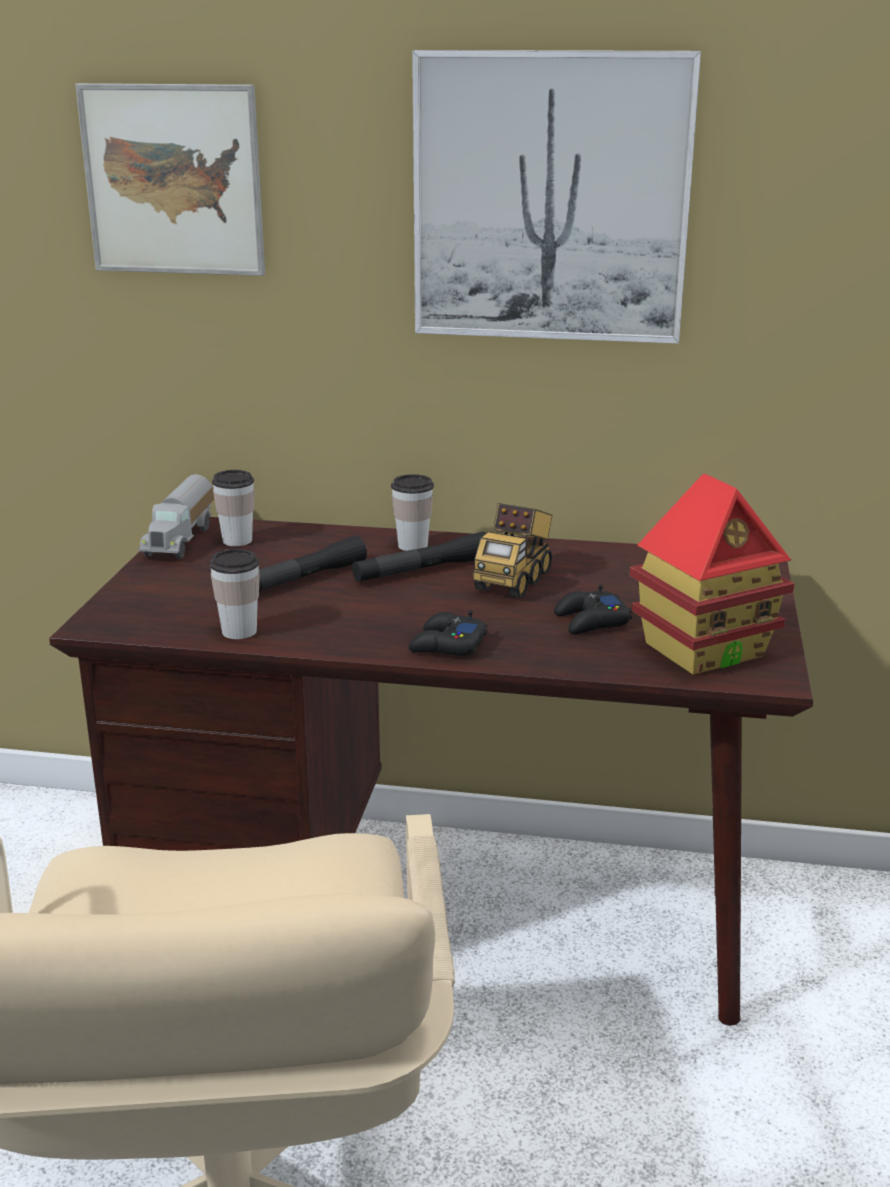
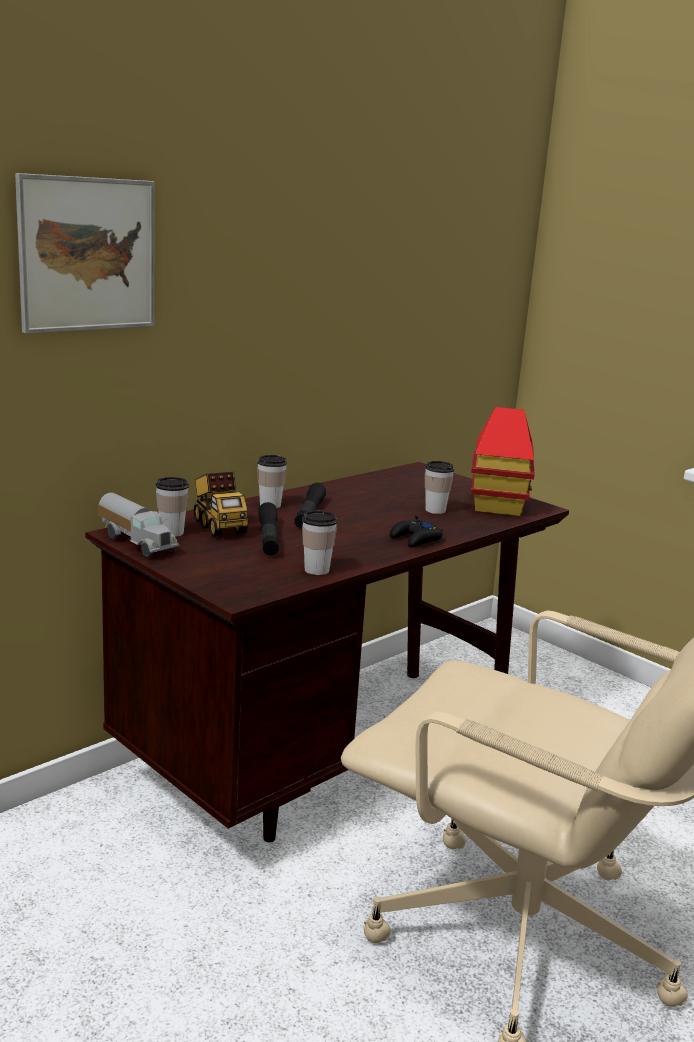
camera: 55 degrees left, 5 degrees down
(514, 580) = (360, 505): toy truck -> toy truck (219, 526)
(551, 198) = (316, 261): picture -> none
(591, 621) = (435, 510): black game controller -> cup

